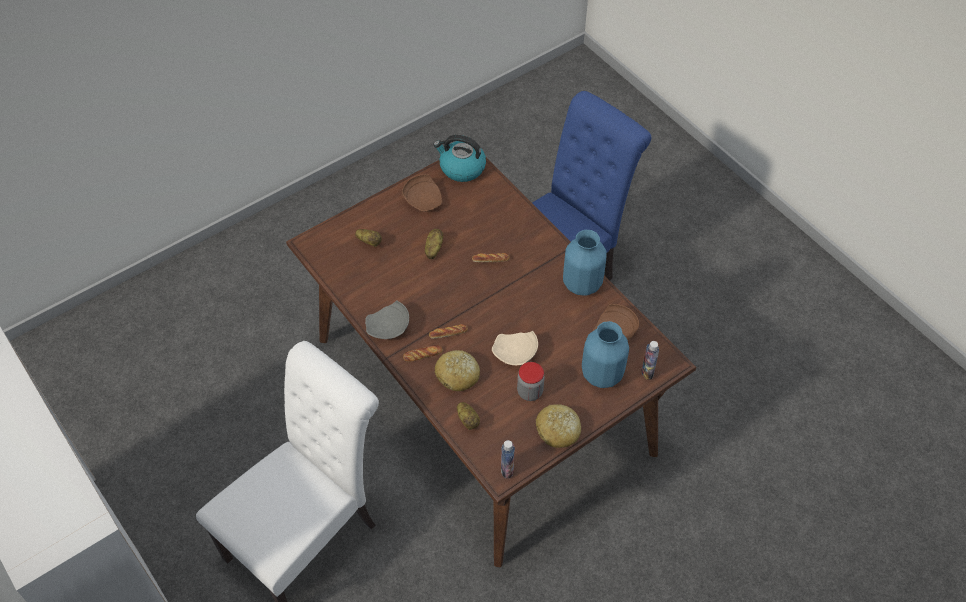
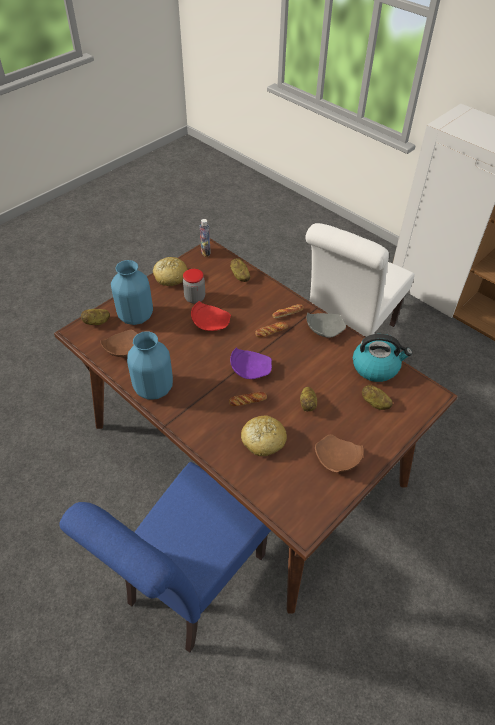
camera: 170 degrees right, 5 degrees down
(457, 375) = (255, 302): bread -> bread (263, 440)
(461, 168) = (306, 510): kettle -> kettle (376, 367)
(481, 291) = (250, 369): none -> purple plate
(515, 353) = (210, 322): beige plate -> red plate
(647, 372) = (97, 322): bottle -> potato

